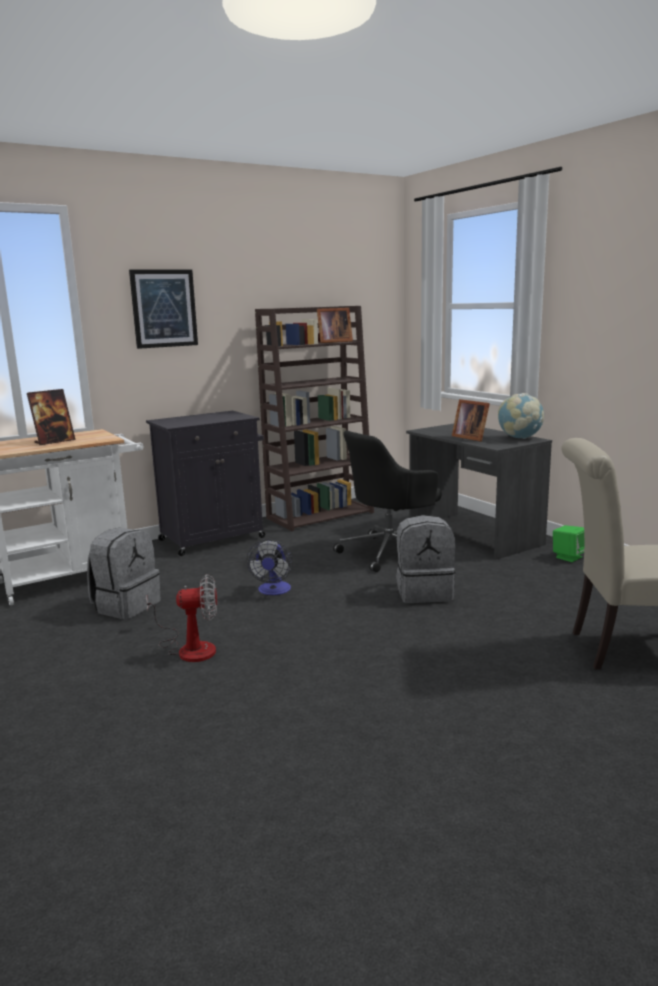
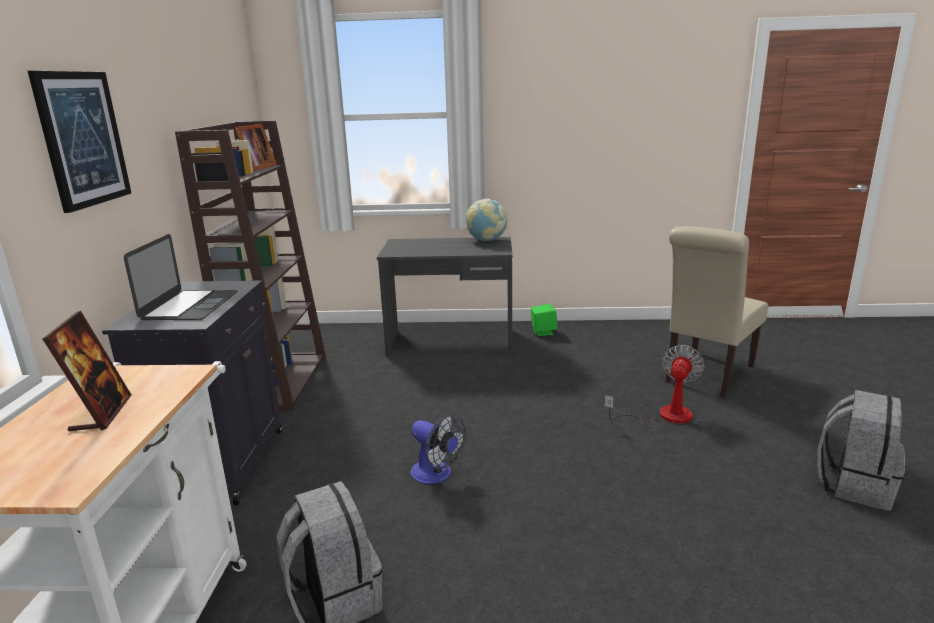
camera: 55 degrees left, 5 degrees up
(189, 648) = (518, 579): fan -> fan (664, 416)
(197, 419) = (190, 305): none -> laptop
(390, 552) = (433, 385): black office chair -> none
(424, 592) = (538, 404): grey backpack -> grey backpack (854, 484)
(470, 437) = (454, 249): picture frame -> none

